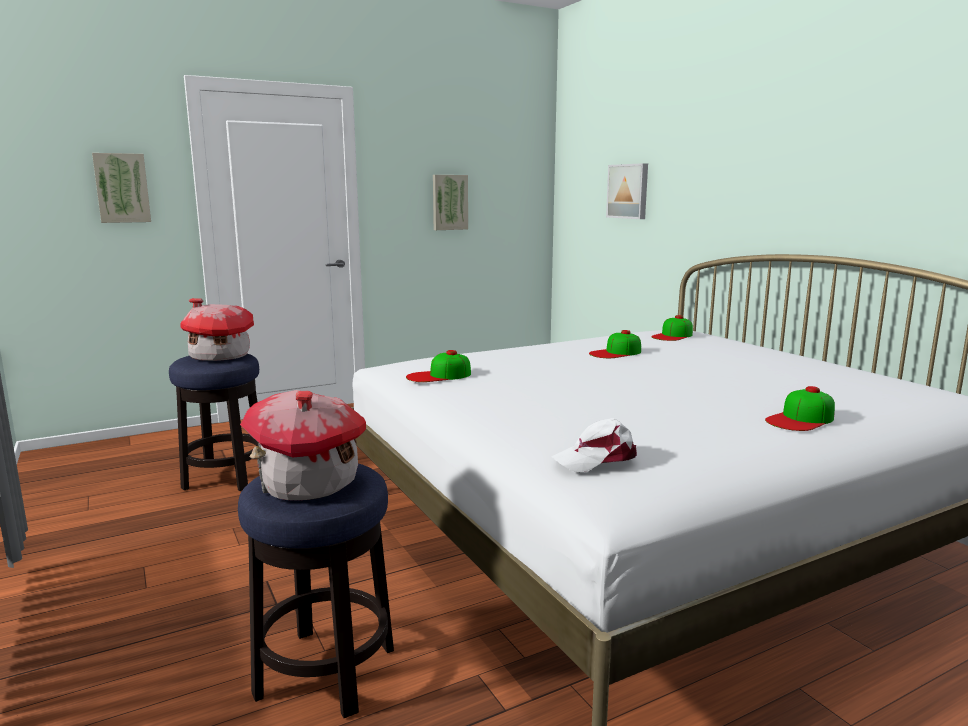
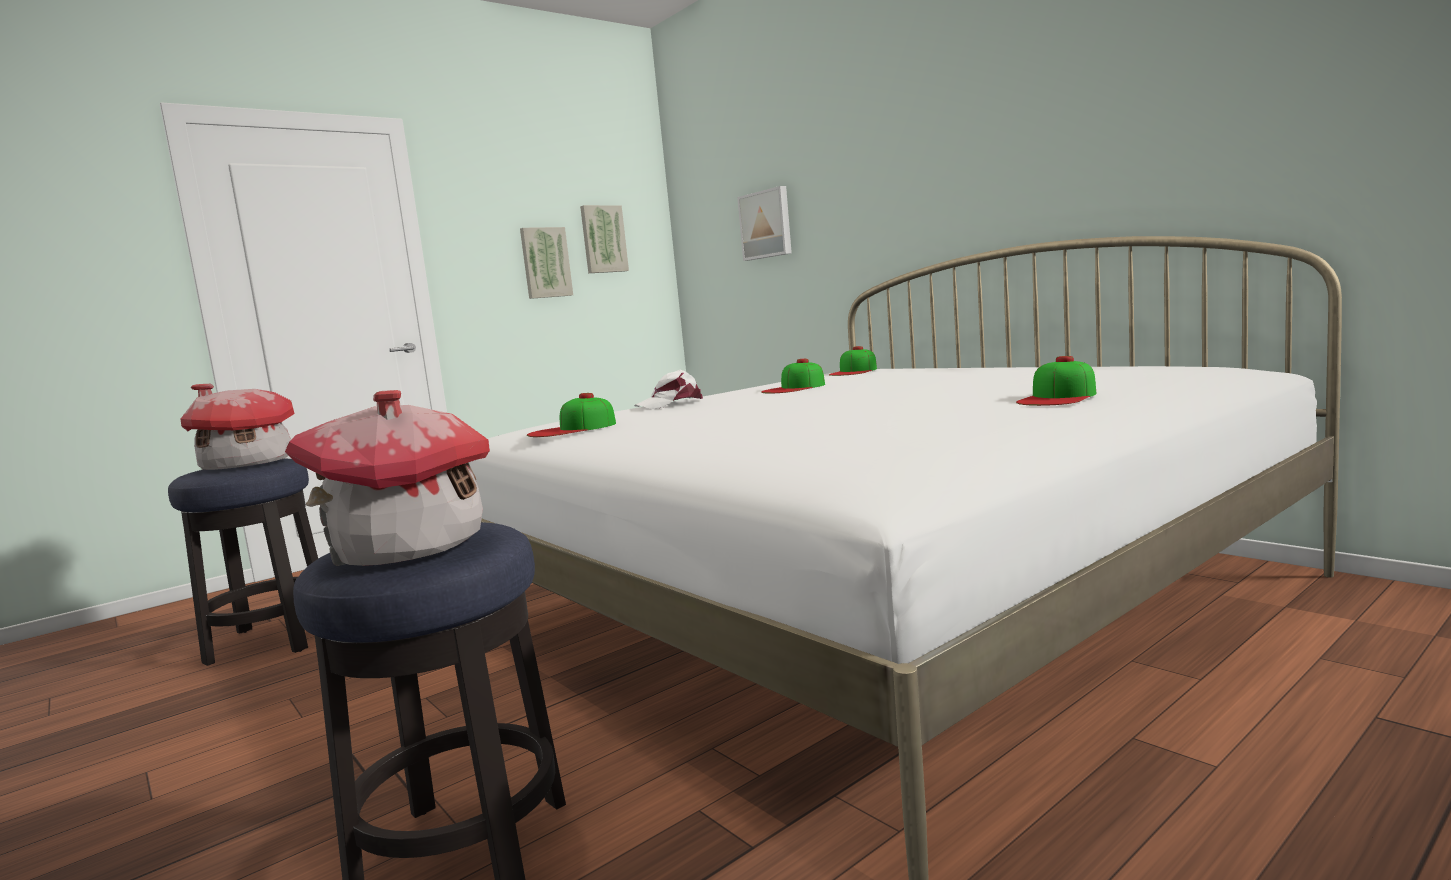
camera: 10 degrees left, 5 degrees down
(122, 188) = (76, 259): picture -> picture (603, 239)
(597, 458) = (828, 454): white cap -> white cap (671, 404)

